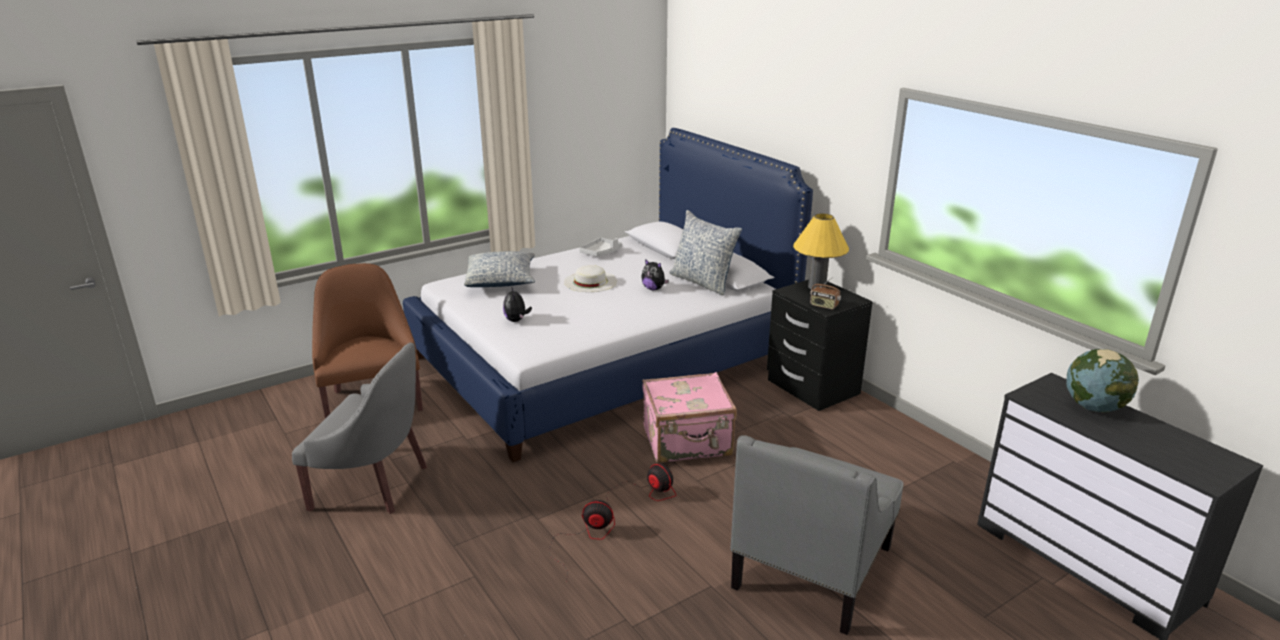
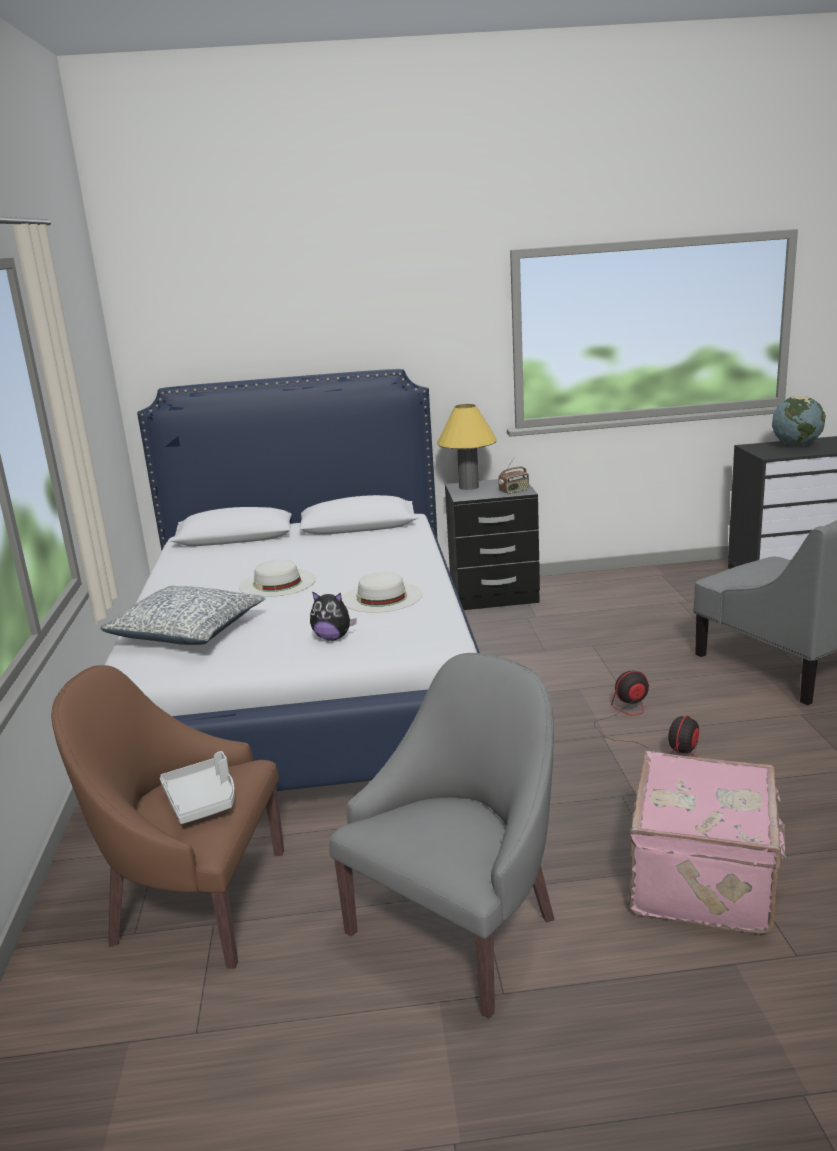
camera: 60 degrees left, 5 degrees down
(589, 318) = (381, 597): none -> white hat
(601, 252) = (194, 567): grey tray -> grey tray (202, 800)
(654, 289) = (345, 557): plush toy -> none
(687, 442) = (542, 674): pink suitcase -> pink suitcase (705, 879)
(703, 282) = (362, 535): pillow -> none

